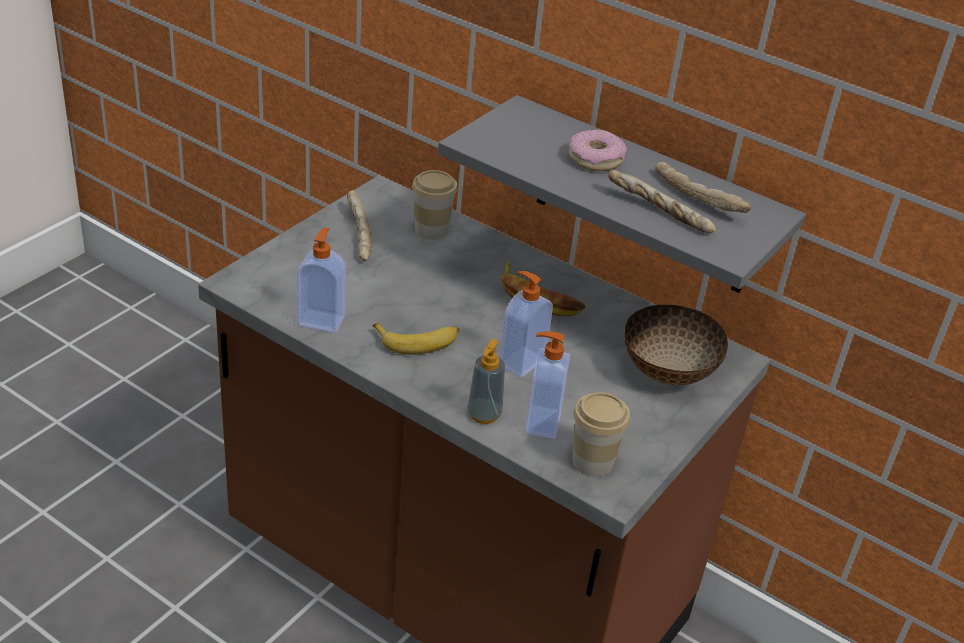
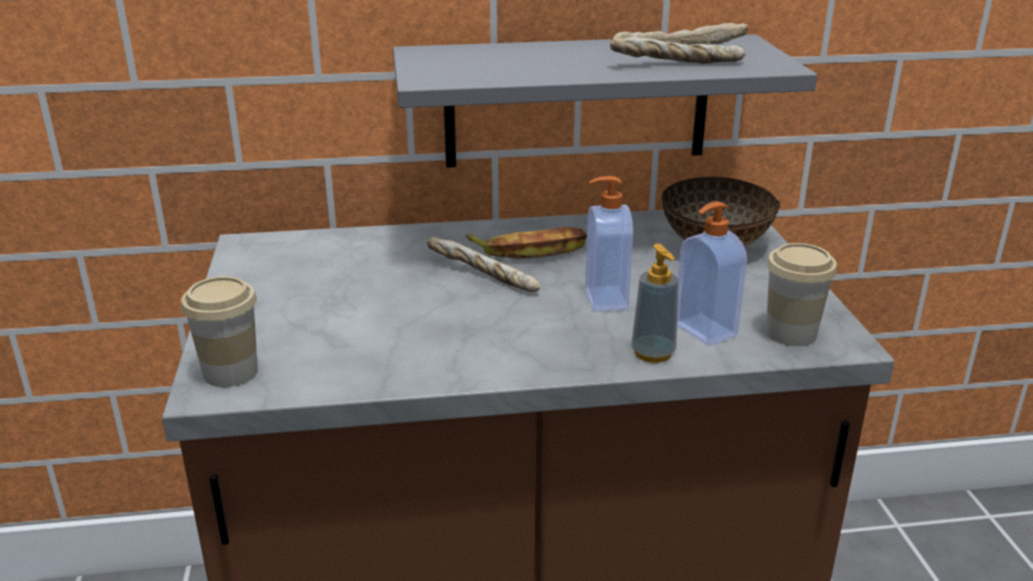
camera: 40 degrees left, 10 degrees down
(322, 320) = (369, 370): soap dispenser -> none
(357, 234) = (280, 285): bread -> bread (482, 277)
(418, 341) = (494, 334): banana -> none
(431, 230) = (349, 249): cup -> cup (230, 372)
(595, 159) = (553, 56): donut -> none

